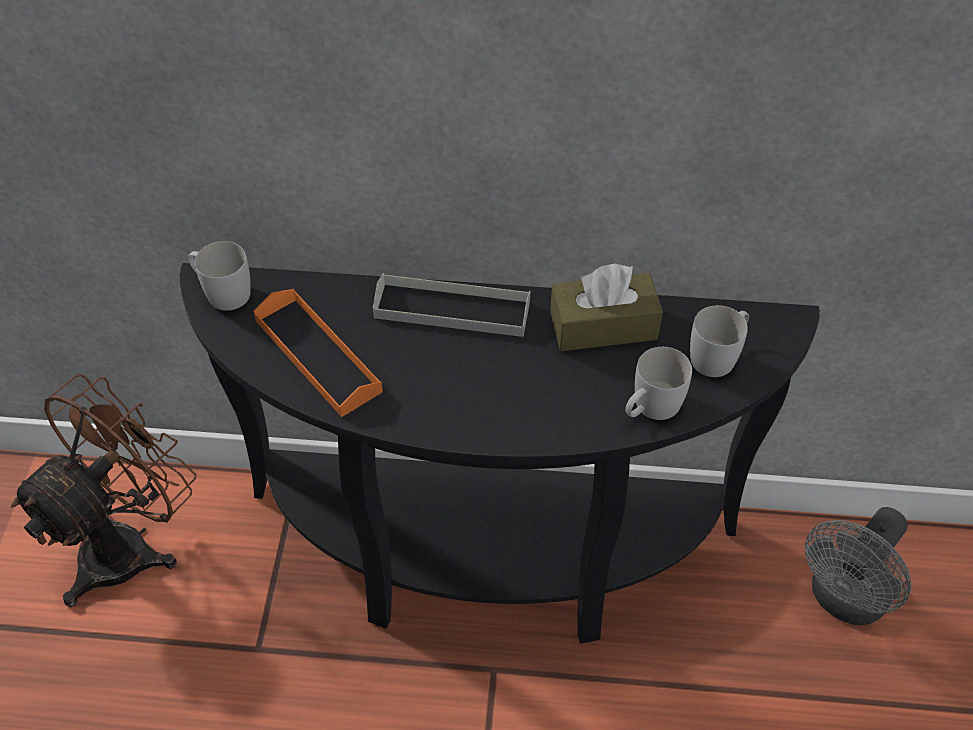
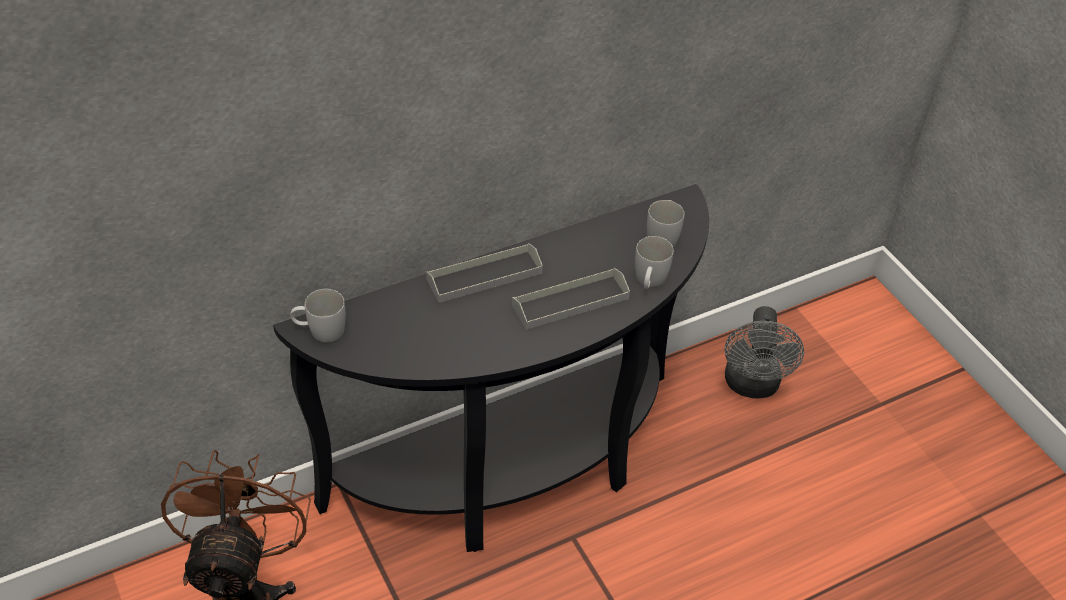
camera: 35 degrees left, 5 degrees down
(317, 355) = (422, 341): orange tray -> none
(528, 388) = (570, 302): none -> grey tray
(603, 326) = (584, 246): brown tissue box -> none

